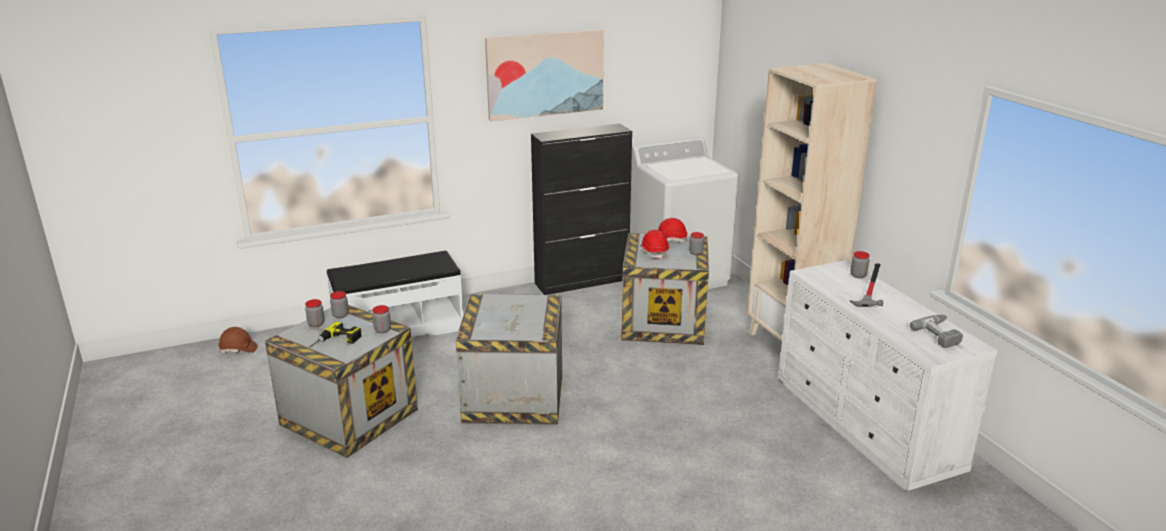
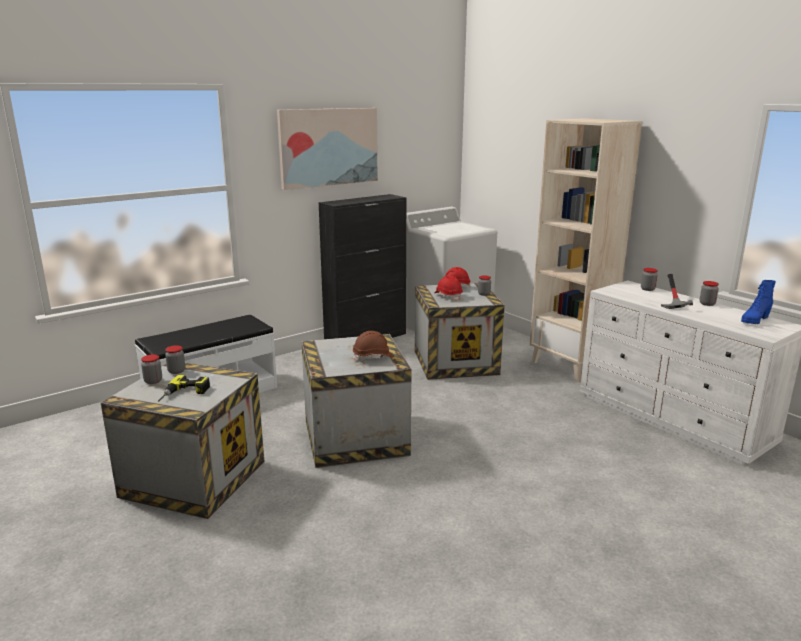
camera: 15 degrees left, 5 degrees down
(238, 350) = (43, 432): brown hard hat -> brown hard hat (373, 357)
(382, 330) = (230, 379): jar -> jar (707, 304)
(941, 334) = (754, 320): power drill -> blue boot

